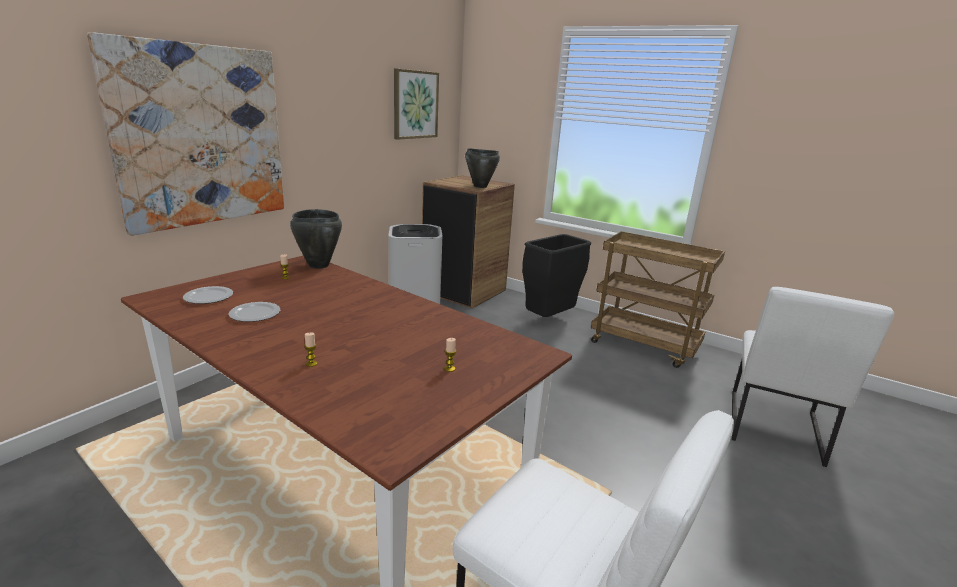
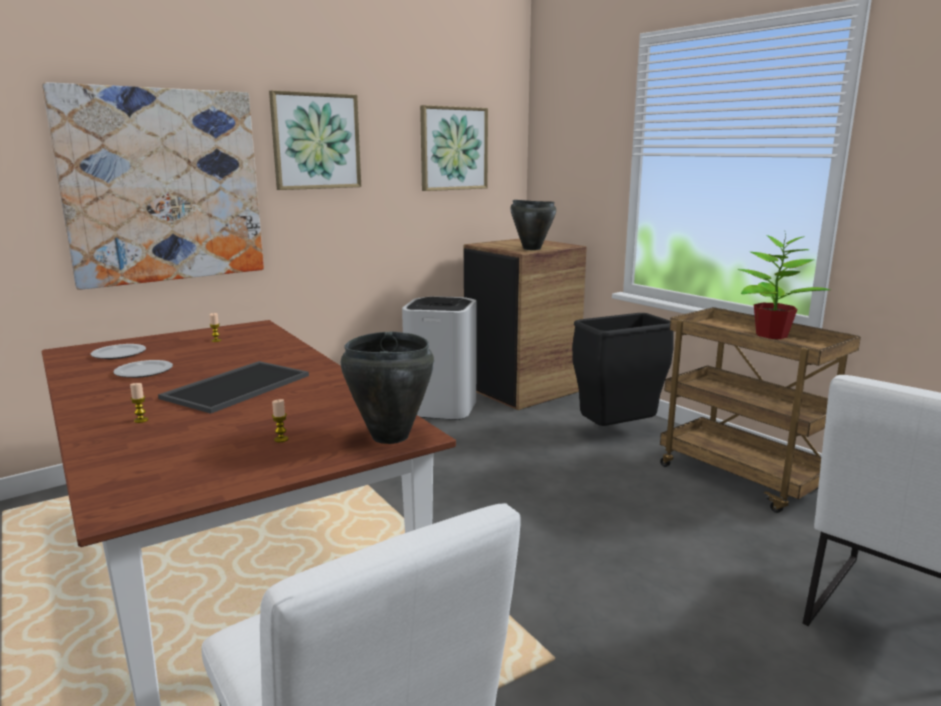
camera: 20 degrees right, 5 degrees down
(318, 265) = (265, 330): black cooking pot -> black cooking pot (389, 437)
(320, 96) = (316, 141): none -> picture
(356, 322) = (237, 386): none -> tray
(667, 251) = (770, 335): none -> potted plant

